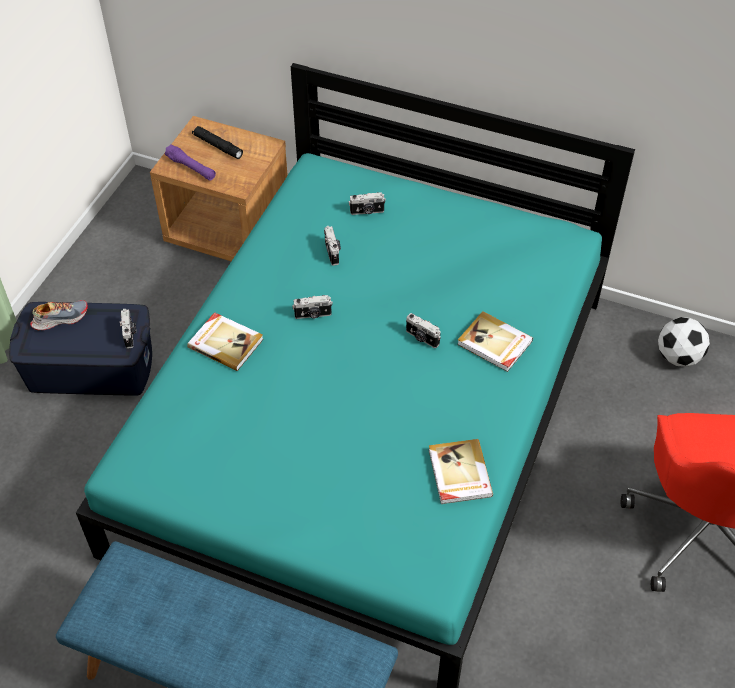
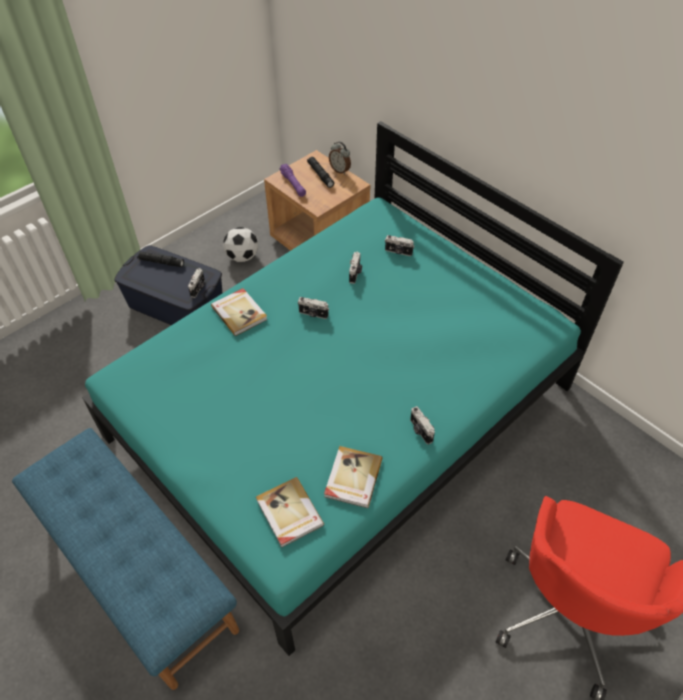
camera: 25 degrees right, 0 degrees up
(60, 318) = (161, 262): shoe -> black flashlight
(238, 133) = (340, 170): none -> alarm clock
(421, 338) = (384, 360): camera -> camera (420, 431)
(494, 343) = (440, 385): book -> book (289, 513)
(678, 357) = (619, 454): football -> football (242, 257)

